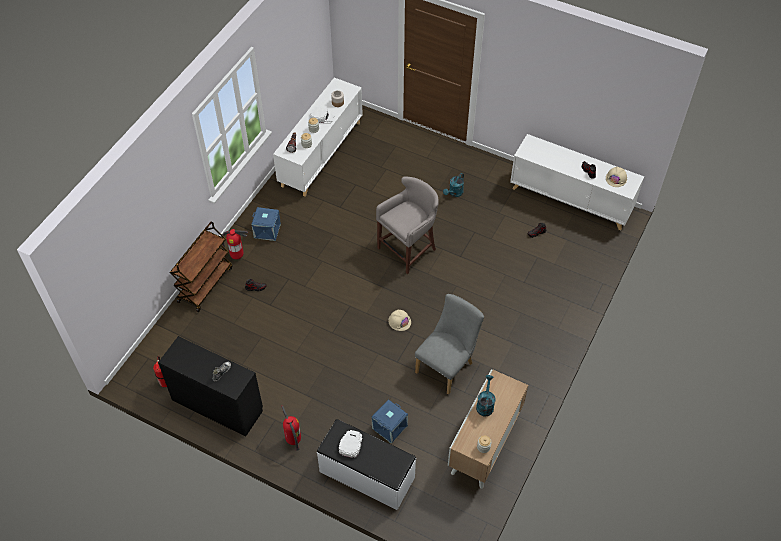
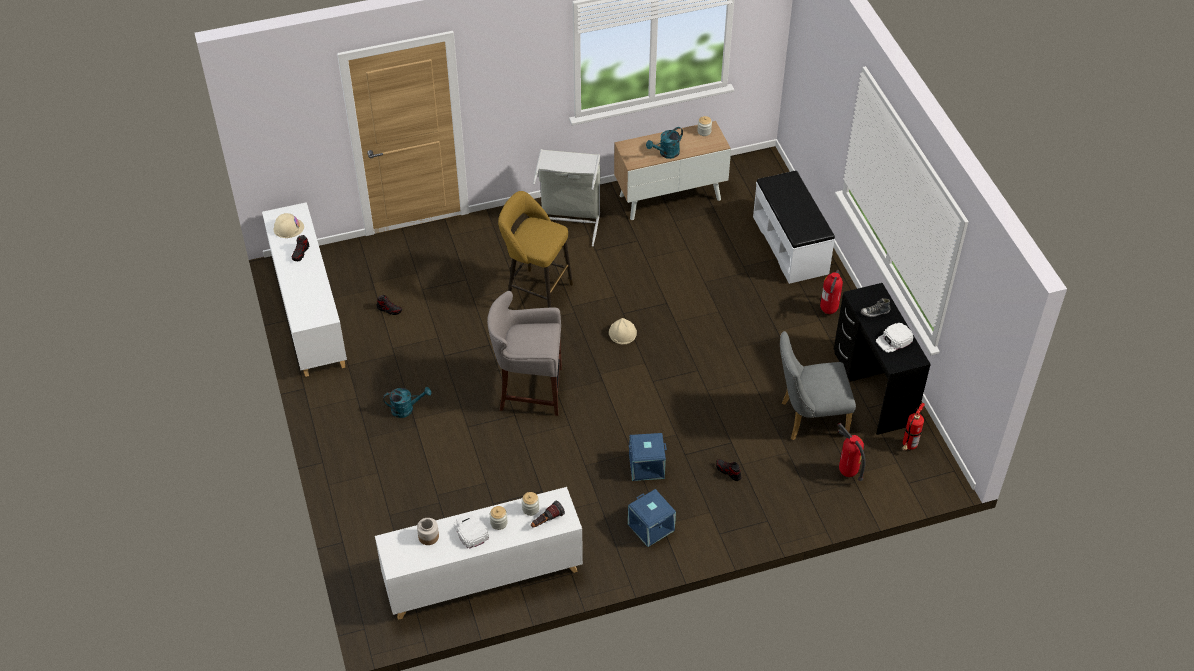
camera: 135 degrees left, 5 degrees down
(205, 284) = (779, 518): brown cart -> none
(237, 256) = (714, 523): fire extinguisher -> fire extinguisher (847, 473)
(350, 444) = (801, 219): white cap -> white cap (894, 340)
(390, 427) = (733, 261): blue storage box -> blue storage box (646, 466)
(447, 365) = (626, 268): grey chair -> grey chair (808, 419)
(477, 306) = (536, 292): none -> yellow stool
(520, 370) = (569, 221): none -> grey laundry basket

